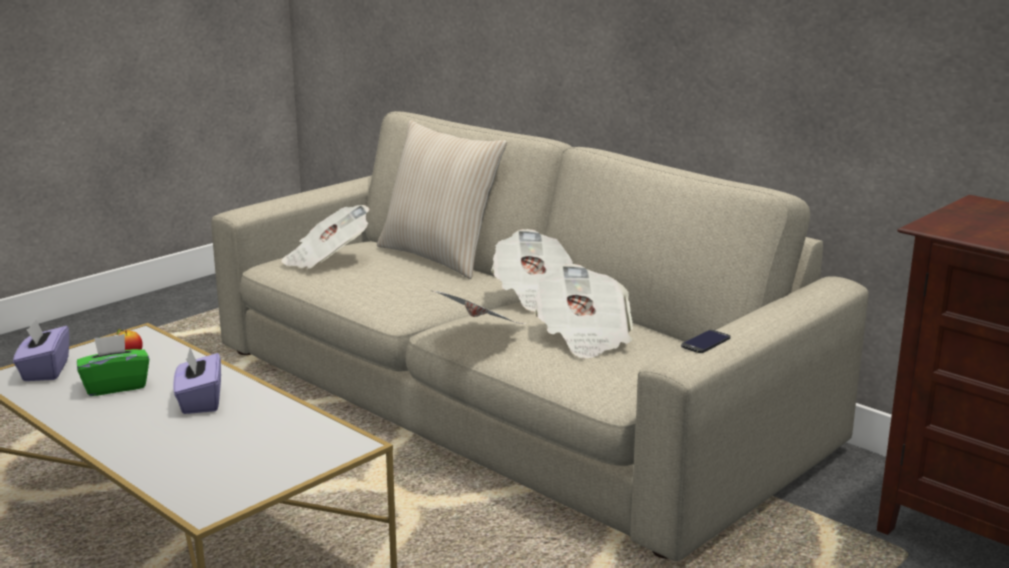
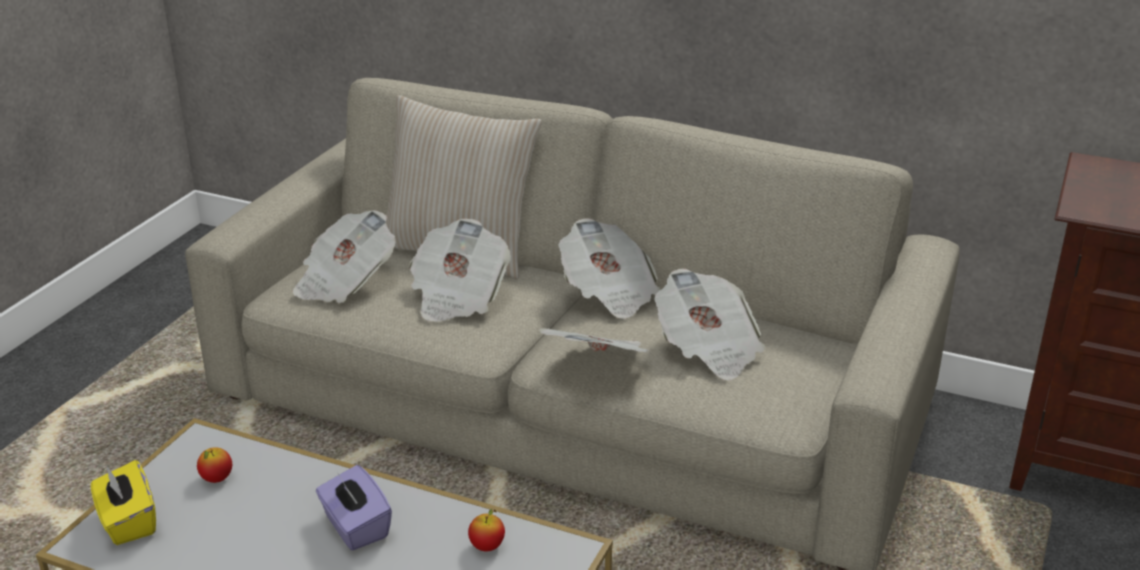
camera: 20 degrees left, 10 degrees up
(45, 370) = (128, 522): purple tissue box -> yellow tissue box
(115, 386) = (236, 526): green tissue box -> none
(288, 430) = (487, 546): none -> apple
(405, 278) = (457, 296): none -> newspaper
(705, 342) = (876, 354): phone -> none

